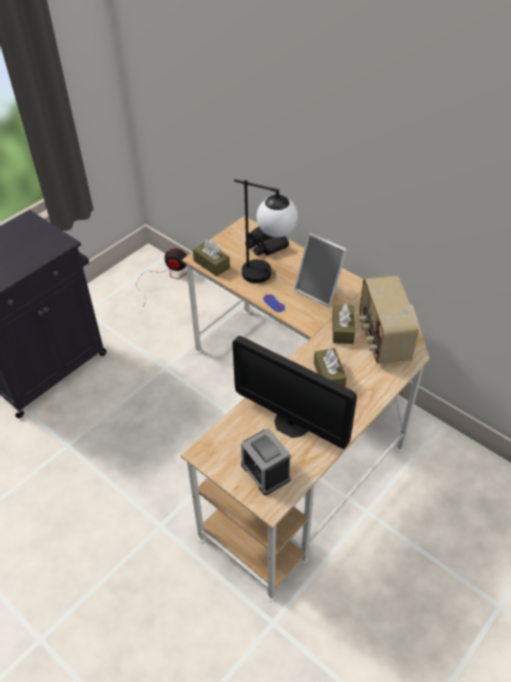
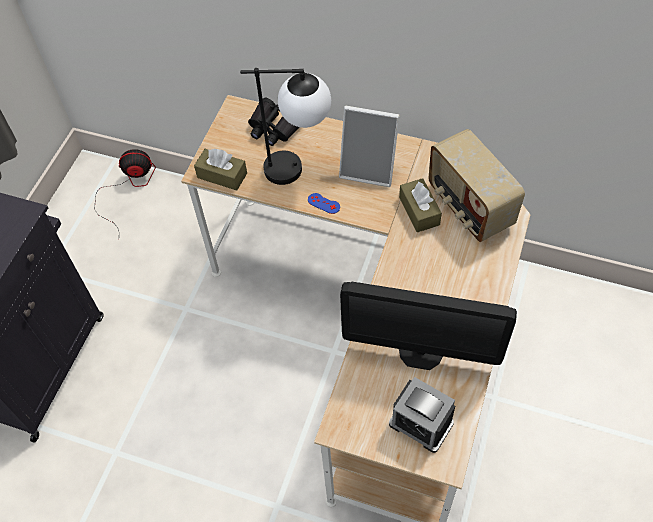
camera: 20 degrees left, 10 degrees up
(329, 375) = (432, 276): brown tissue box -> none

